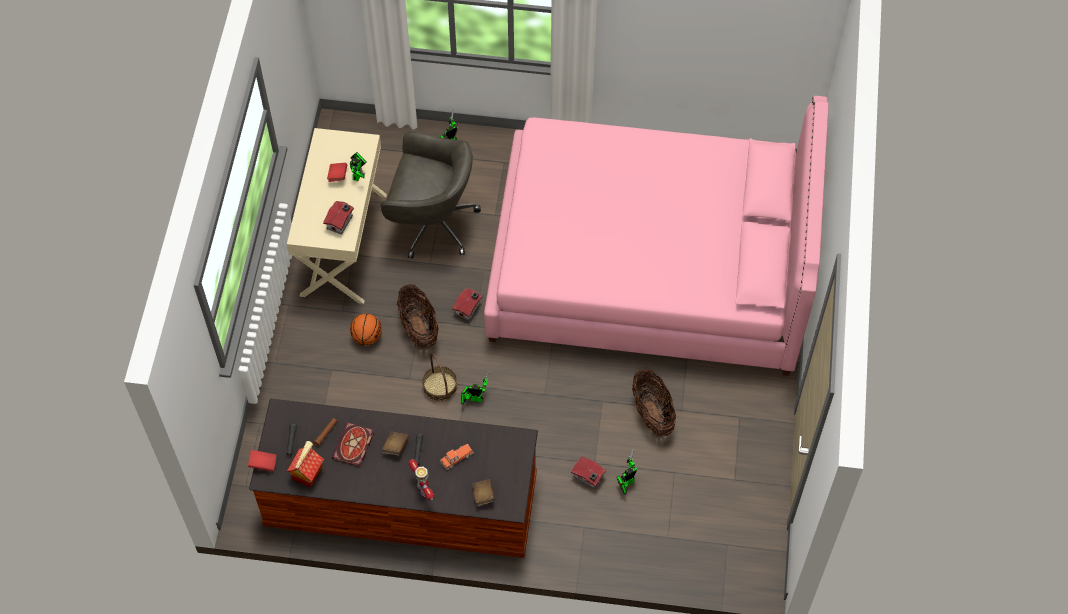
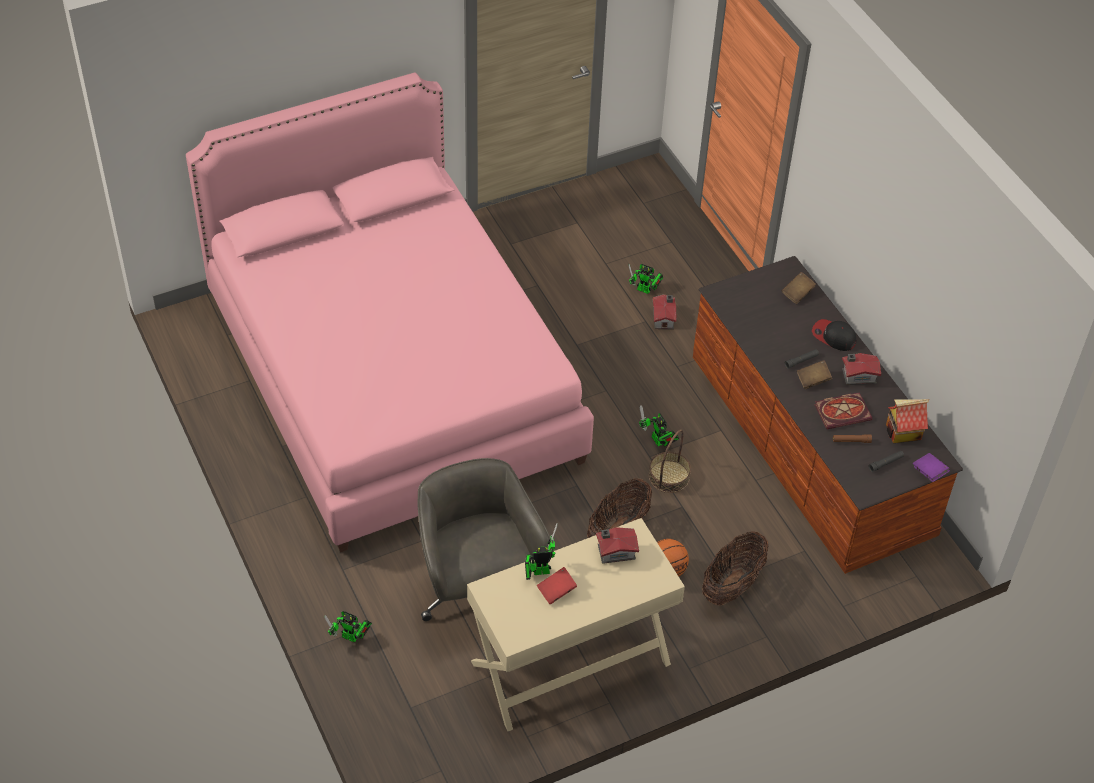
camera: 125 degrees left, 10 degrees down
(263, 464) = (929, 472): red book -> purple book
(424, 490) = (833, 337): toy robot -> cap
(456, 458) = (781, 330): toy car -> none
(468, 308) = (560, 501): toy house -> toy house (857, 375)
(652, 413) = (558, 304): basket -> basket (732, 585)

